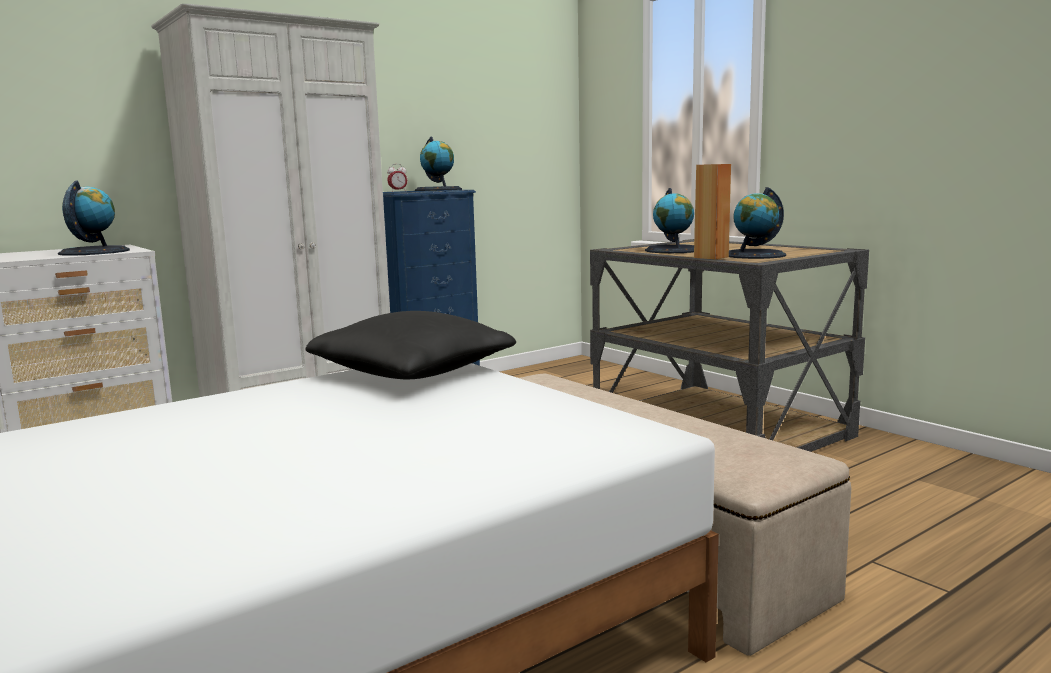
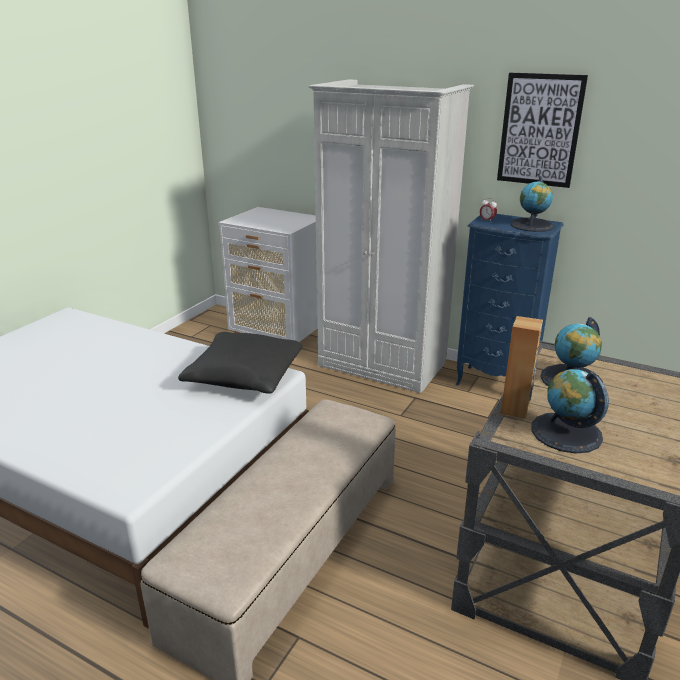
camera: 65 degrees right, 15 degrees up
(94, 252) = (278, 224): globe -> none
(404, 94) = (540, 130): none -> picture

